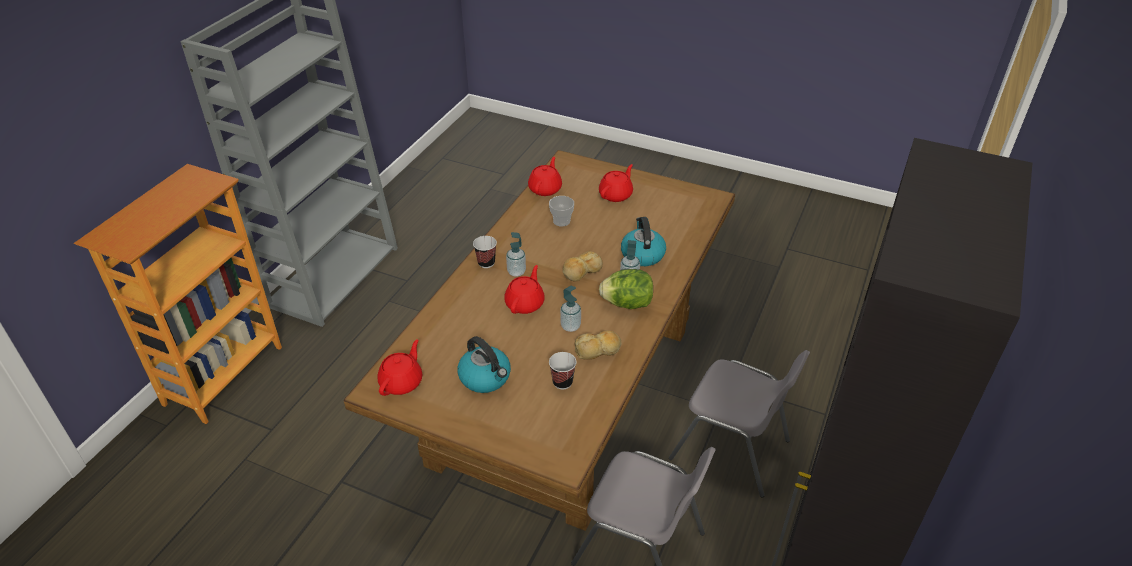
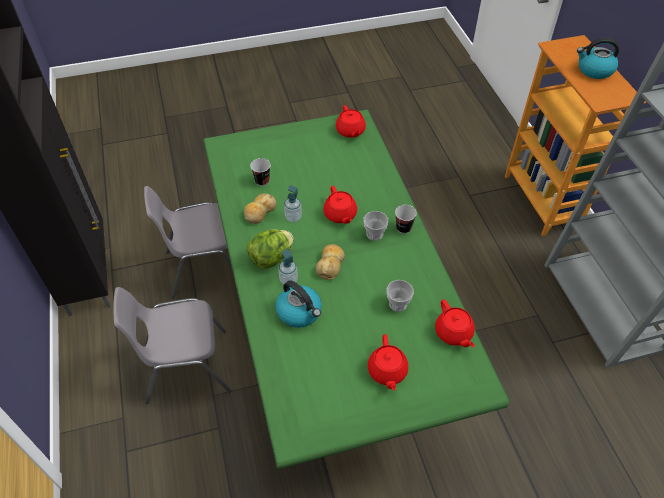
camera: 140 degrees right, 10 degrees up
(486, 378) = (309, 158): kettle -> kettle (594, 70)
(516, 272) = (374, 234): soap dispenser -> cup
(564, 393) = (333, 330): brown dining table -> green dining table

